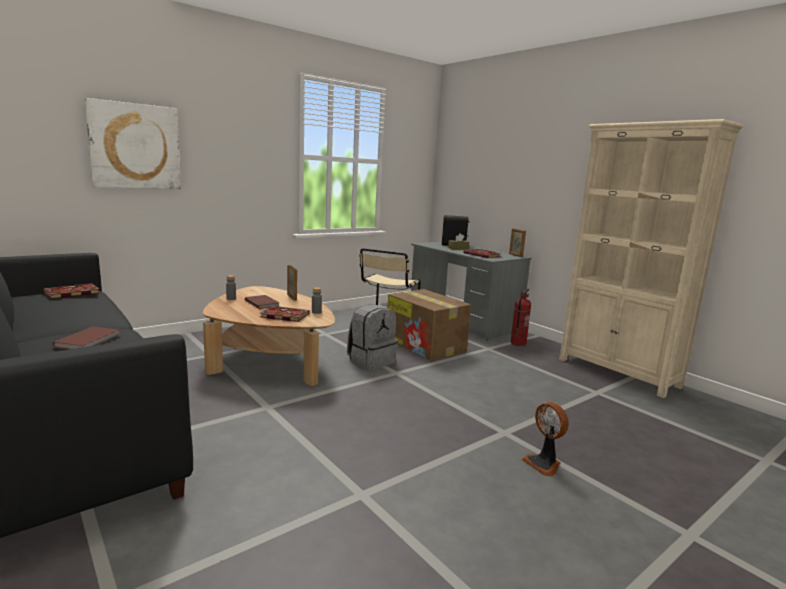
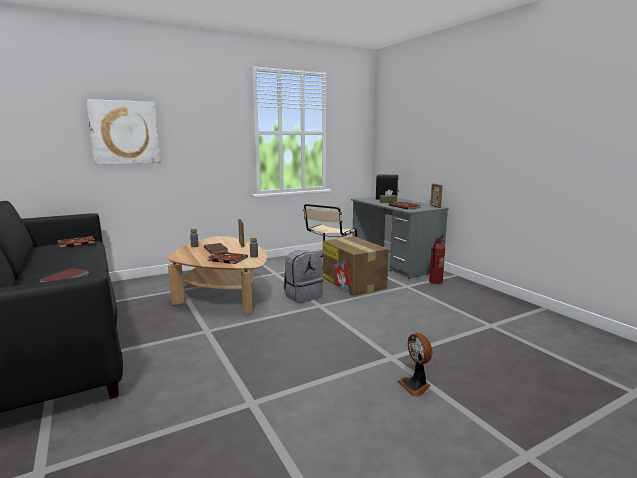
camera: 10 degrees right, 0 degrees up
(618, 373) = (518, 308): beige bookcase -> none

